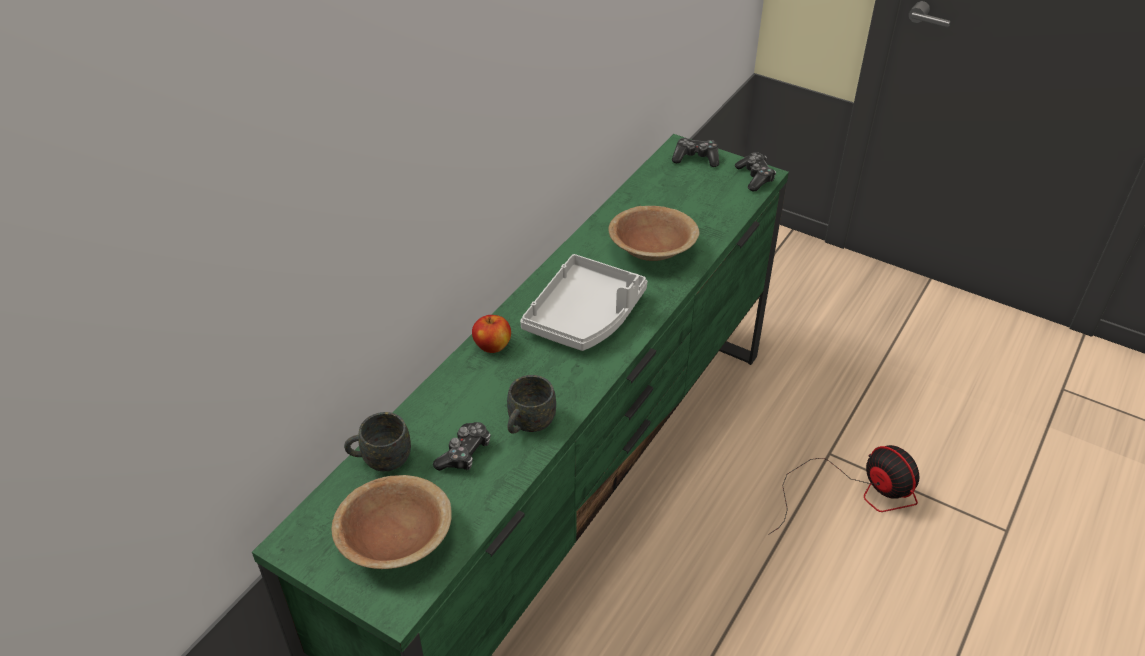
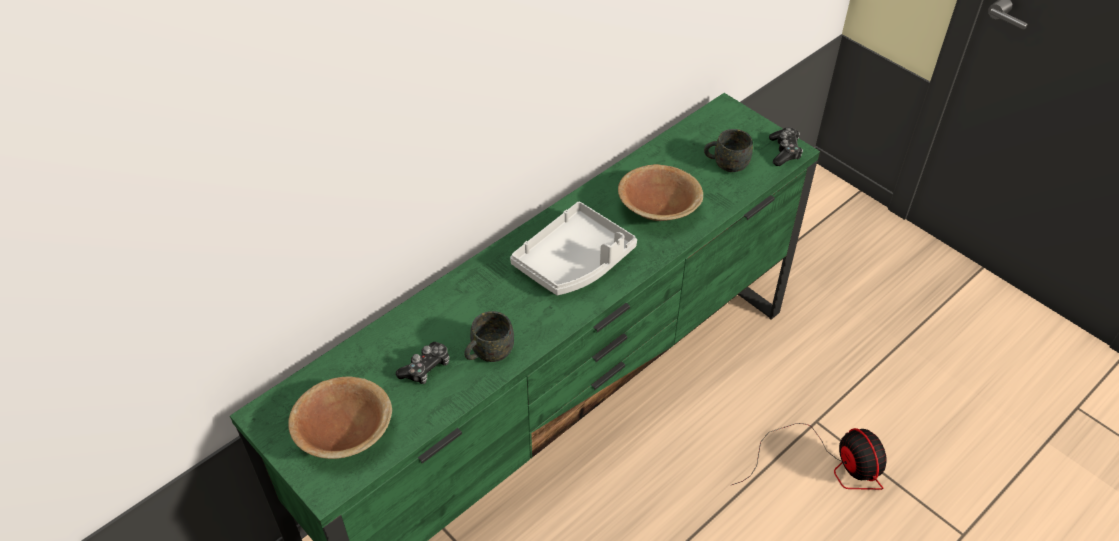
camera: 15 degrees right, 5 degrees up
(380, 459) = (355, 358): grey mug -> grey mug (725, 164)
(493, 346) = (483, 274): apple -> none
(696, 158) = (735, 122): game controller -> none

